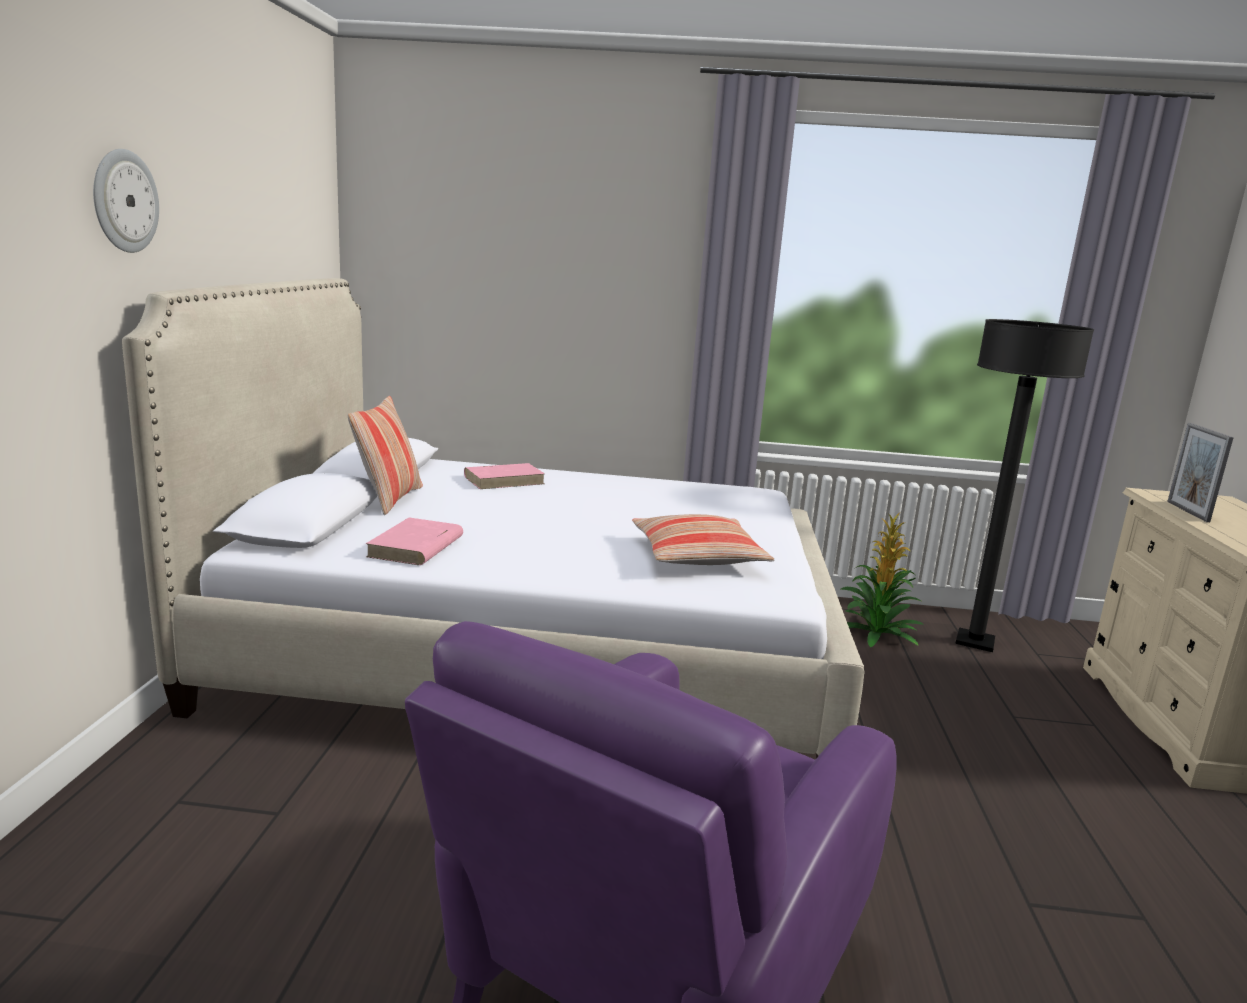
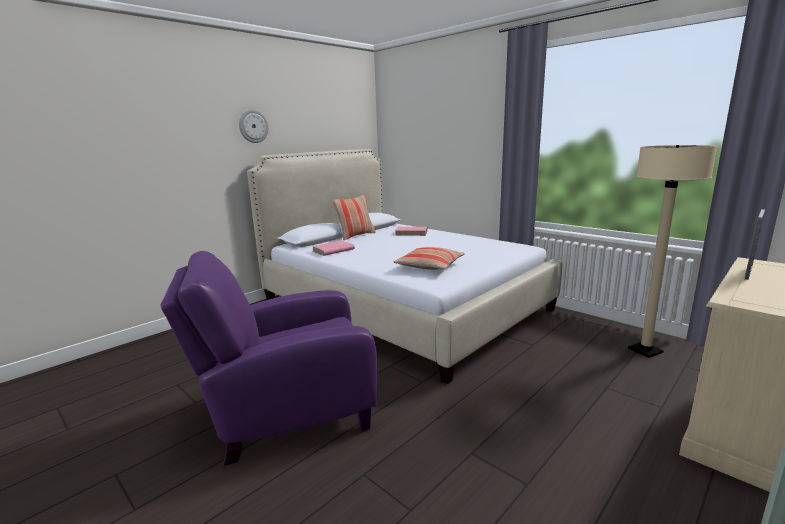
camera: 40 degrees right, 0 degrees up
(876, 634) = (580, 334): potted plant -> none
(975, 642) = (645, 351): black floor lamp -> beige floor lamp

